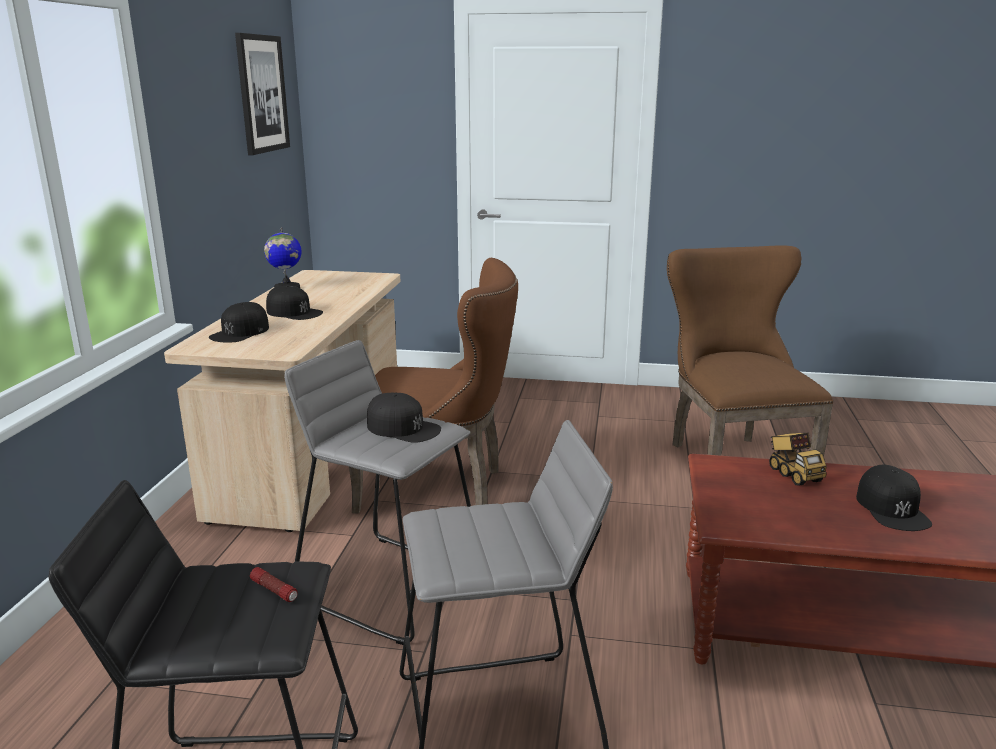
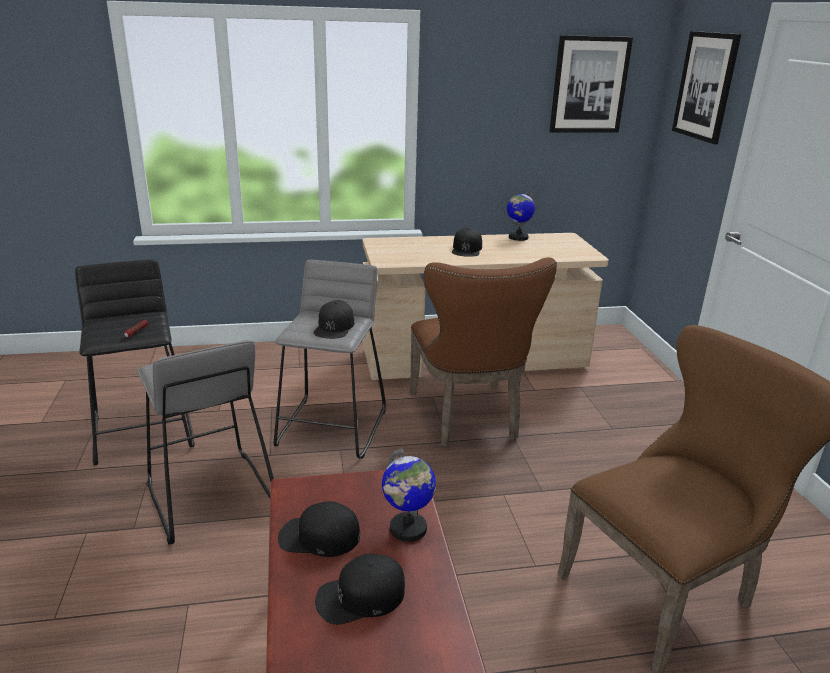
camera: 70 degrees right, 5 degrees up
(240, 332) = (412, 245): black cap -> black cap (319, 536)
(380, 83) = (705, 86): none -> picture
(793, 474) = (408, 529): toy truck -> globe

